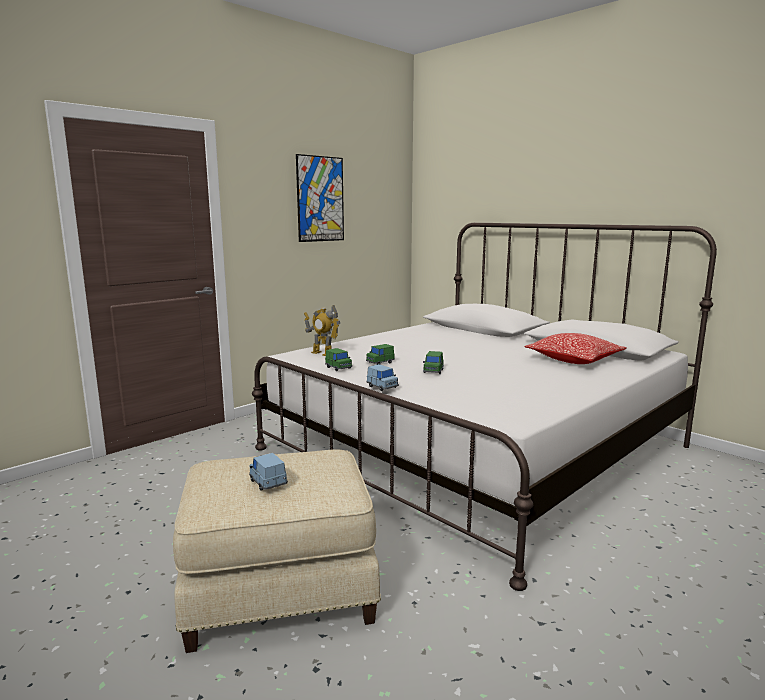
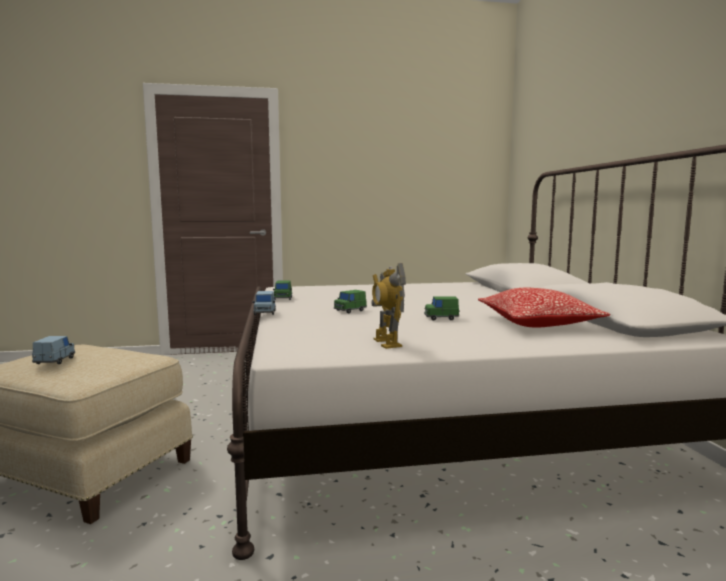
camera: 35 degrees right, 5 degrees down
(320, 199) = (387, 155): picture -> none
(322, 353) = (305, 289): toy robot -> toy robot (387, 343)
(380, 362) = (327, 300): green toy car -> green toy car (441, 318)

